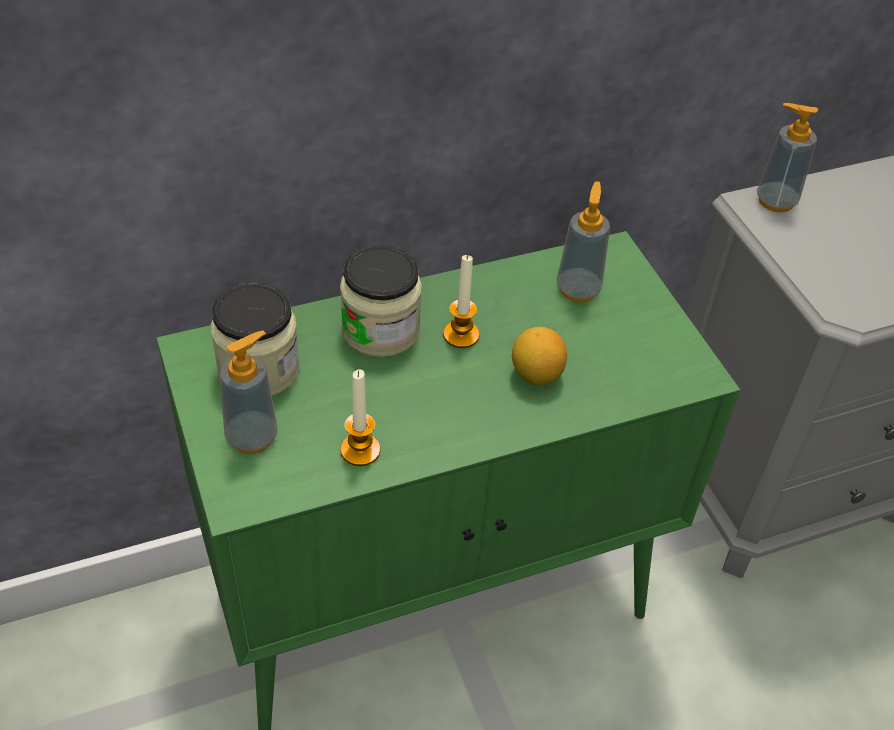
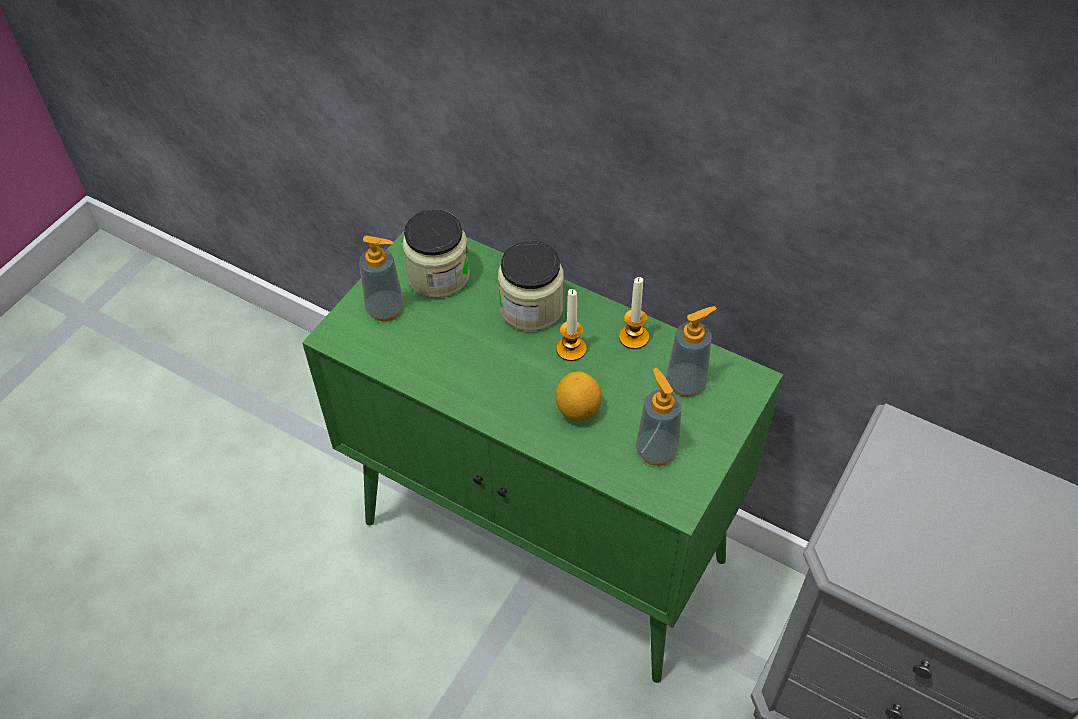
camera: 55 degrees right, 5 degrees up
(360, 450) = (424, 364): candle -> candle (633, 337)
(775, 201) = (921, 443): soap dispenser -> soap dispenser (656, 450)

